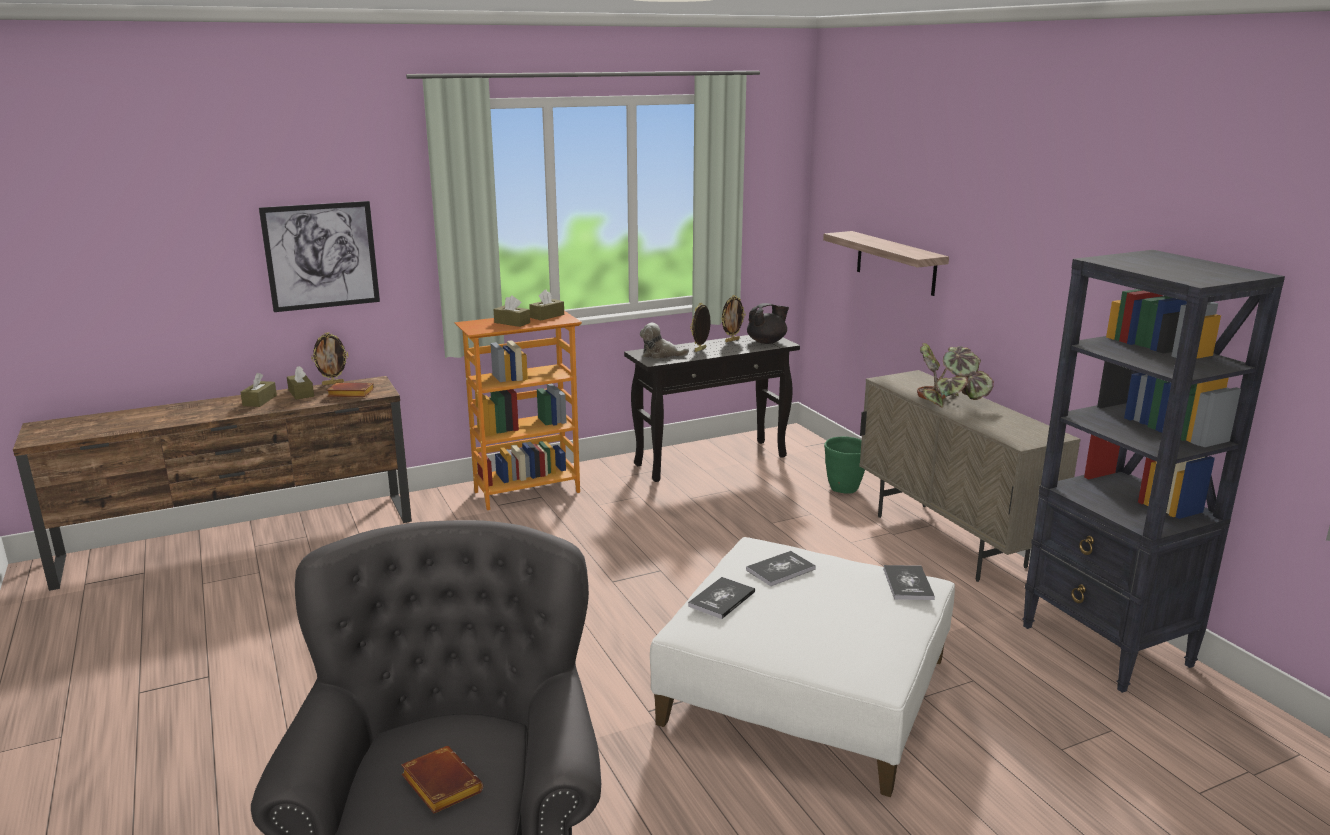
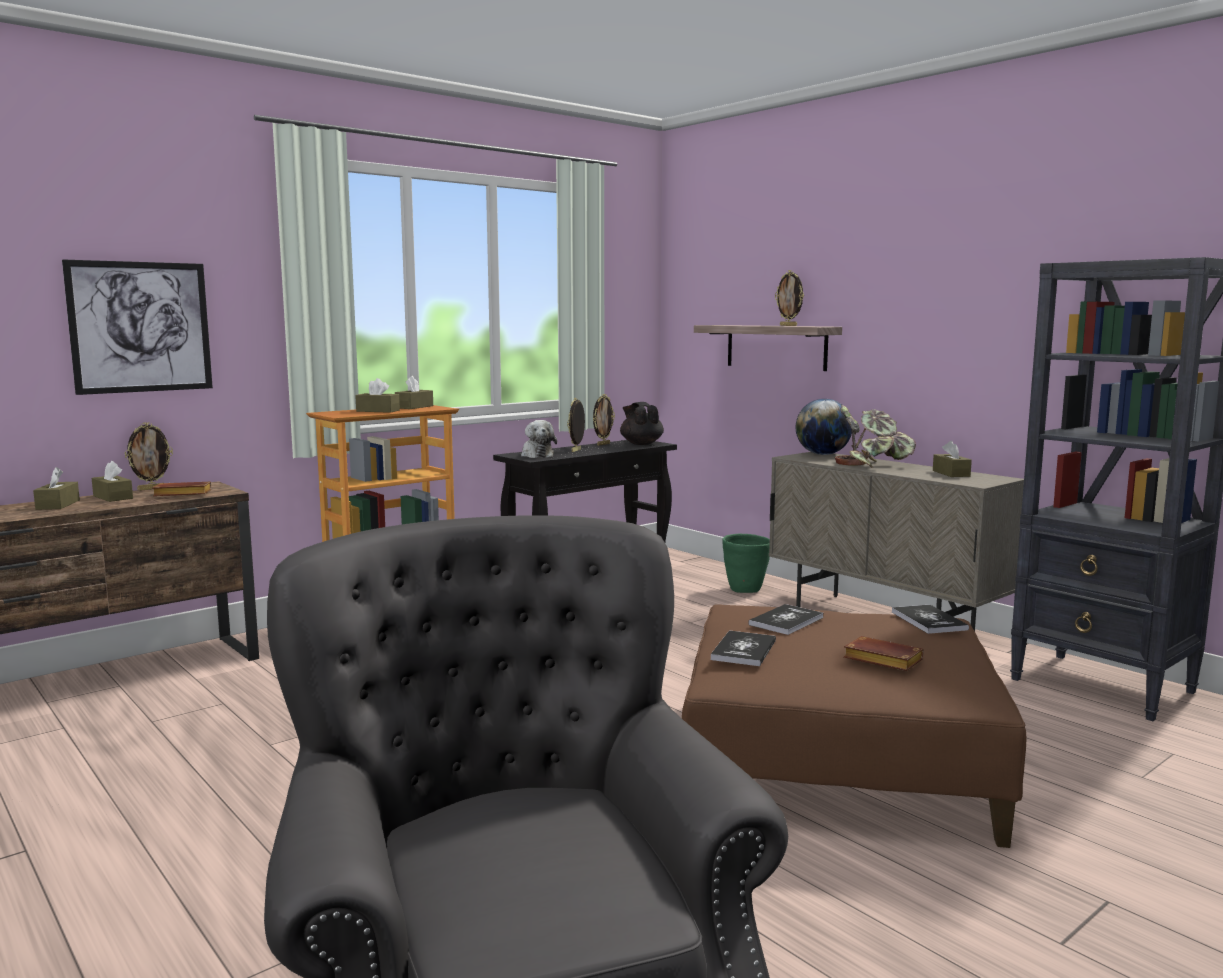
camera: 15 degrees left, 10 degrees down
(439, 785) = (542, 862): brown book -> brown book (880, 660)
(660, 355) = (536, 455): plush toy -> plush toy turned 105 degrees counterclockwise
(767, 342) = (641, 443): black teapot -> black teapot turned 75 degrees counterclockwise
(805, 690) = (836, 761): white ottoman -> brown ottoman
(903, 247) = (789, 325): none -> picture frame
(918, 378) = (822, 454): none -> globe
(1013, 423) = (951, 473): none -> brown tissue box

